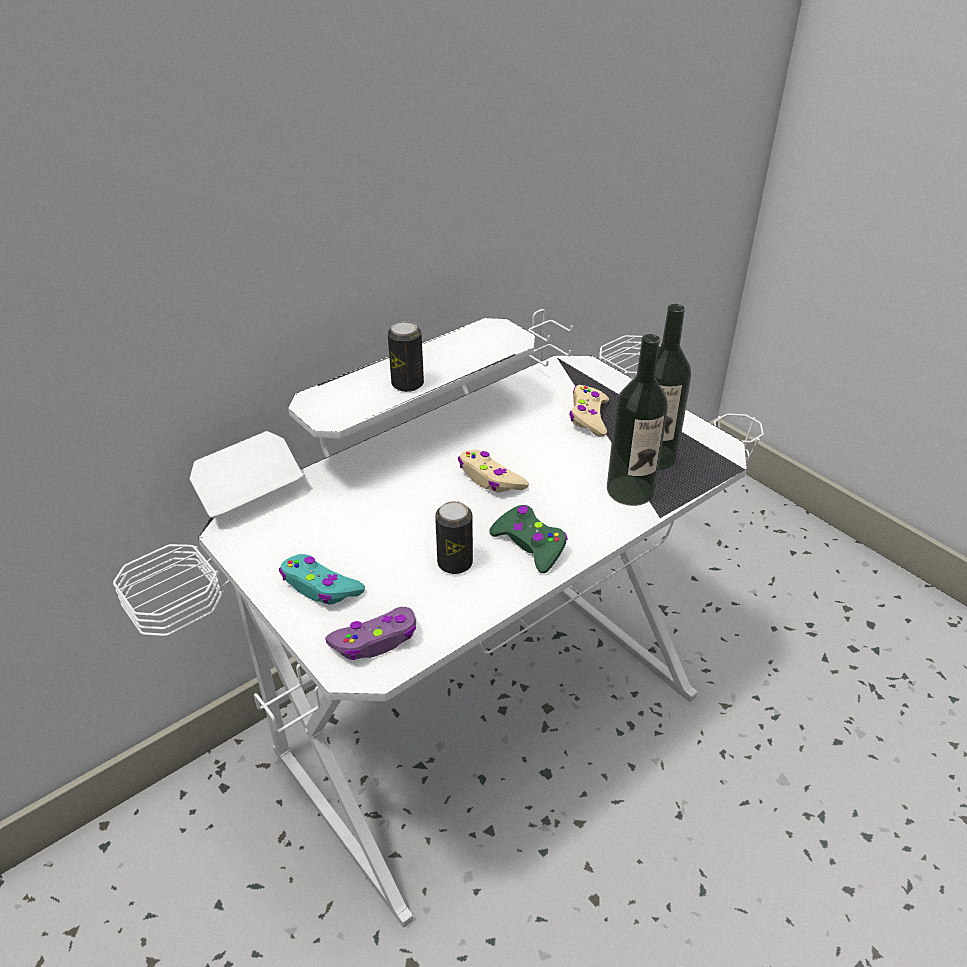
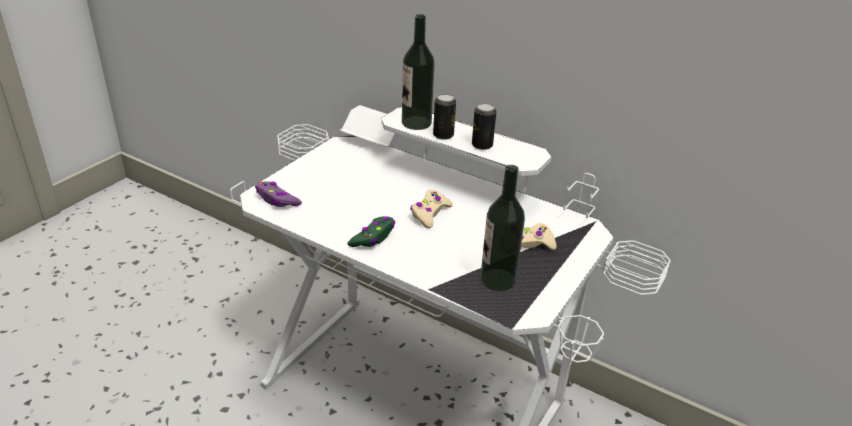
camera: 70 degrees right, 5 degrees down
(320, 587) = (310, 176): turquoise game controller -> none
(455, 563) = (345, 214): can -> can (482, 145)
(630, 490) = (450, 272): bottle -> bottle (416, 123)

